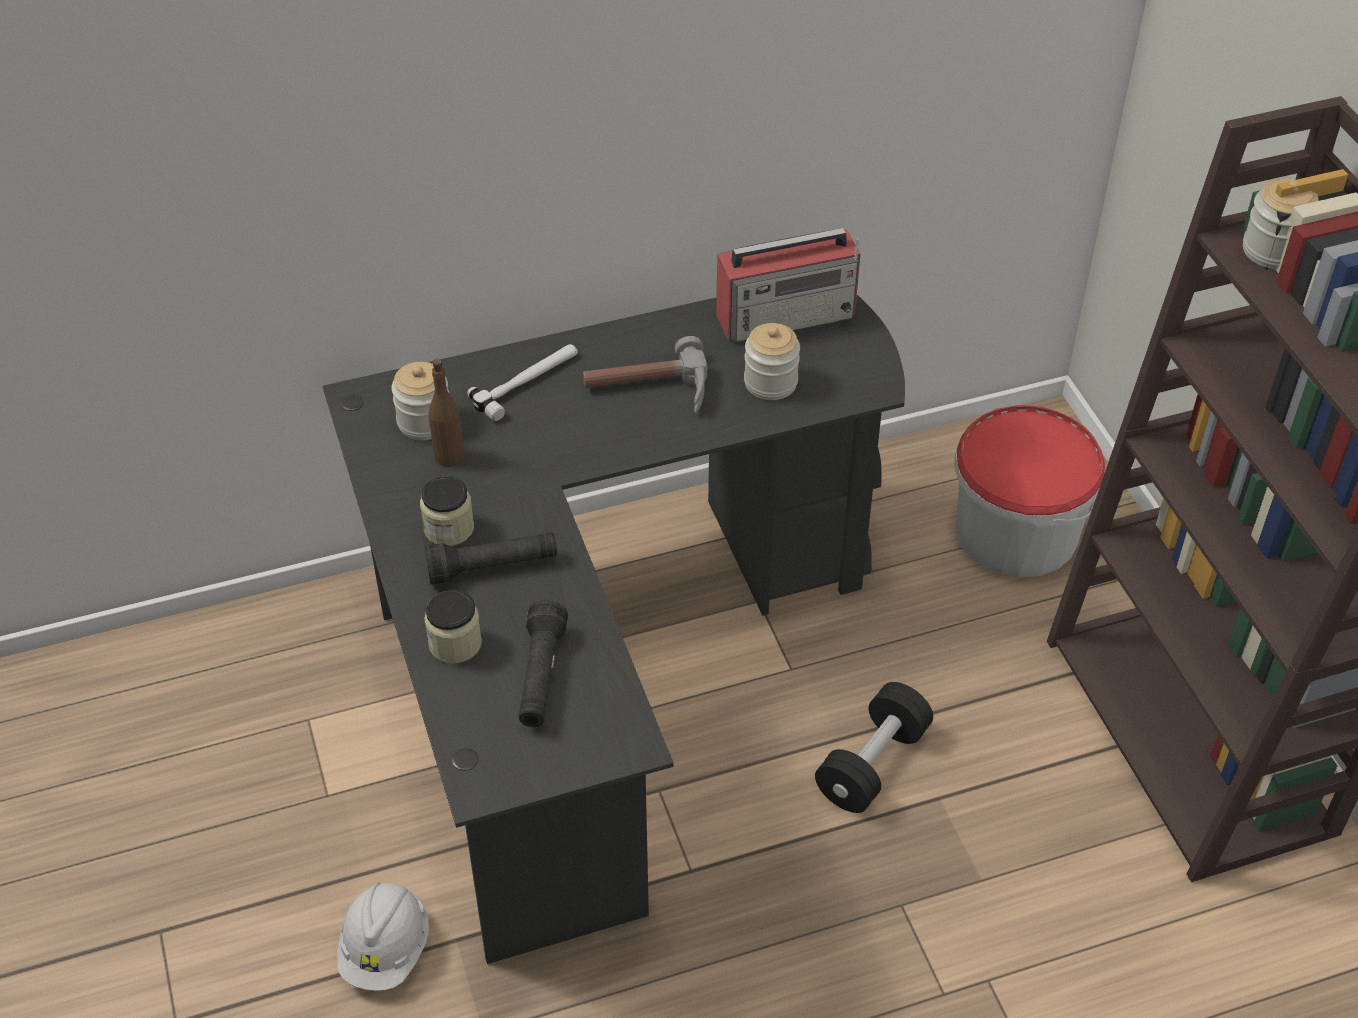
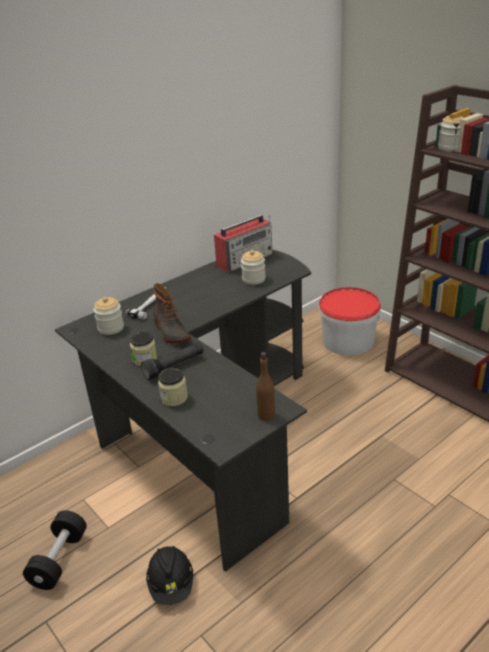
camera: 20 degrees left, 15 degrees down
(386, 950) = (171, 584): white hard hat -> black hard hat
(449, 456) = (129, 336): brown bottle -> brown bottle (266, 415)
(529, 474) = (170, 332): none -> boot
(541, 677) = (223, 397): black flashlight -> none
(648, 392) = (205, 294): hammer -> none
(872, 764) = (347, 432): black dumbbell -> black dumbbell (59, 559)

